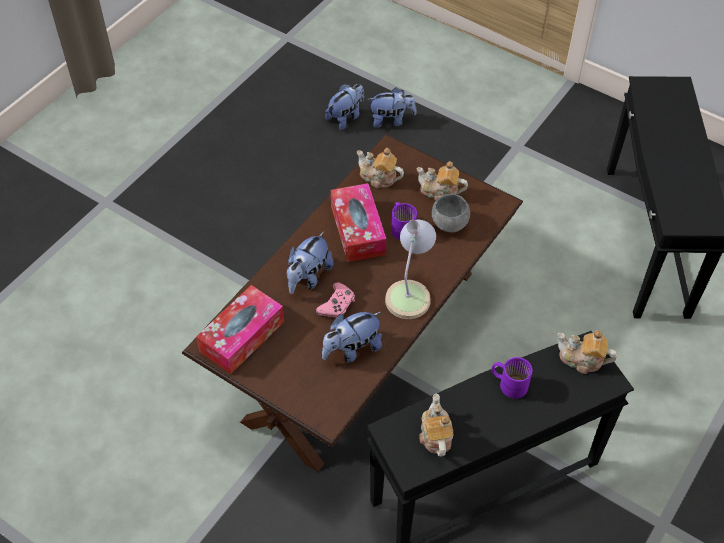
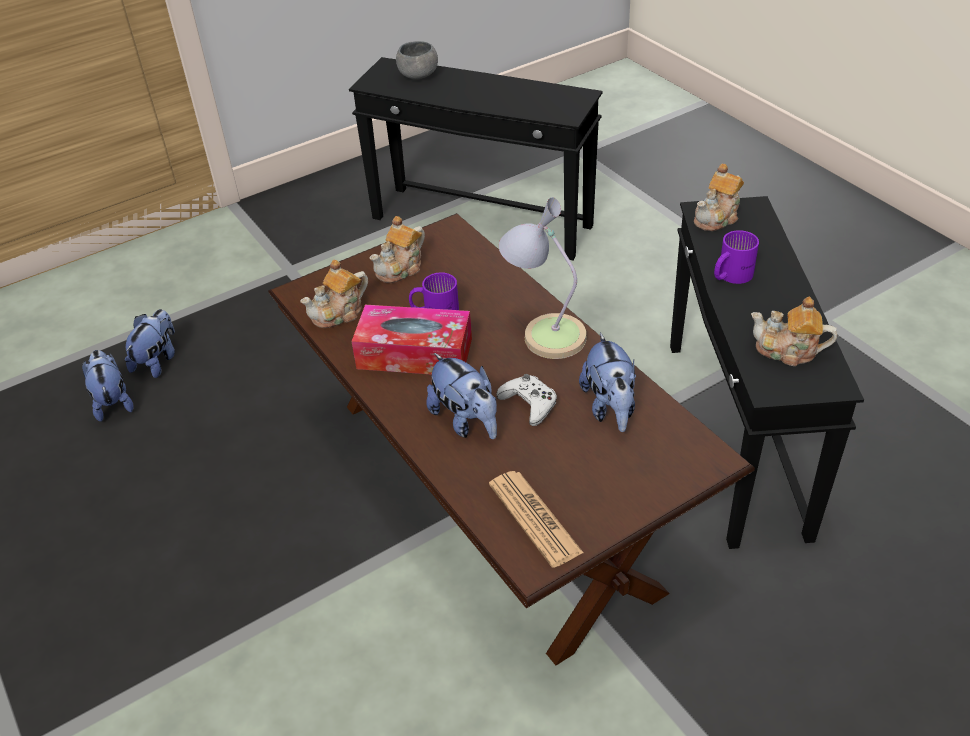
camera: 65 degrees left, 10 degrees down
(242, 336) = (534, 518): tissue box -> newspaper
(337, 305) = (529, 404): pink game controller -> white game controller
(449, 223) = (455, 273): grey bowl -> grey bowl (418, 75)

